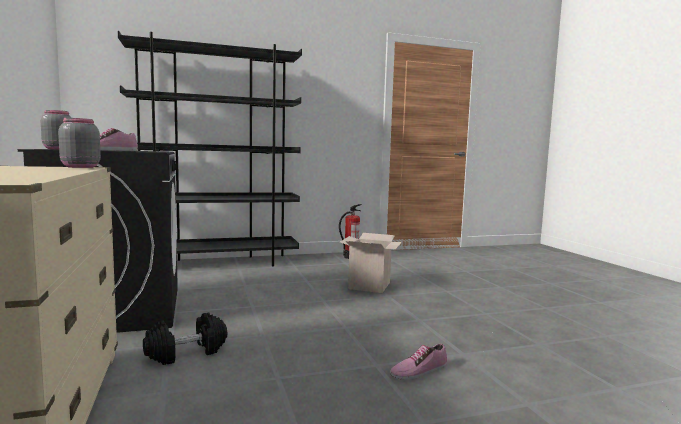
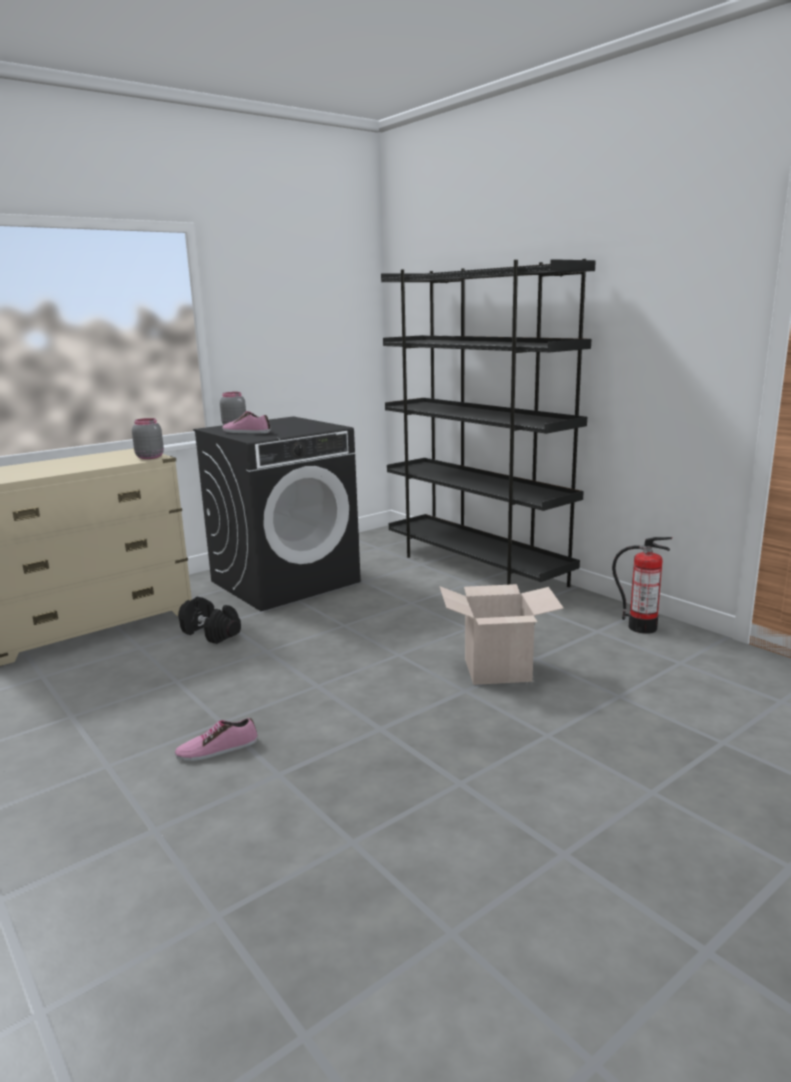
camera: 70 degrees right, 10 degrees up
(418, 370) = (217, 749): shoe -> shoe turned 60 degrees counterclockwise

